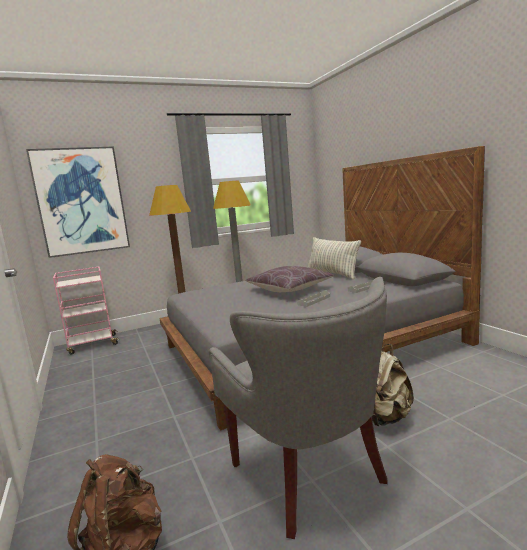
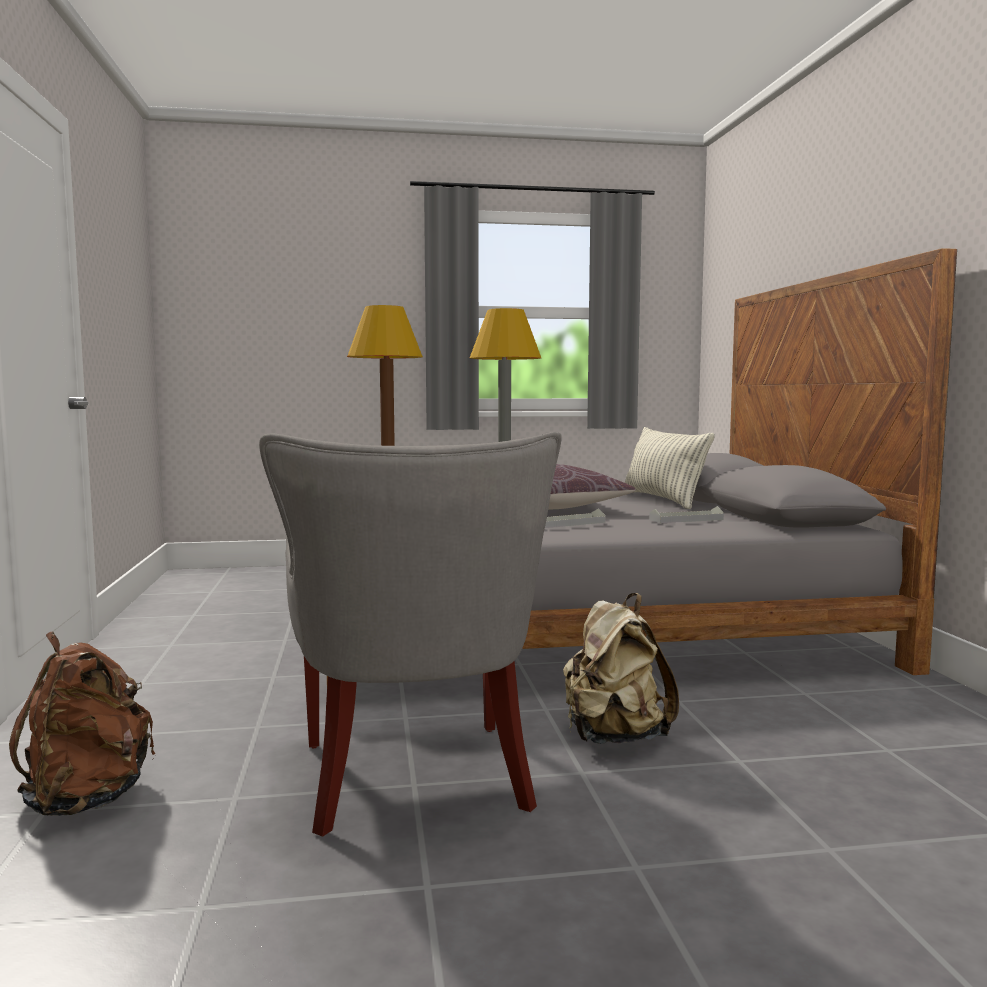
camera: 15 degrees right, 5 degrees down
(81, 201) = (247, 325): picture -> none
(92, 344) = (225, 575): pink cart -> none

